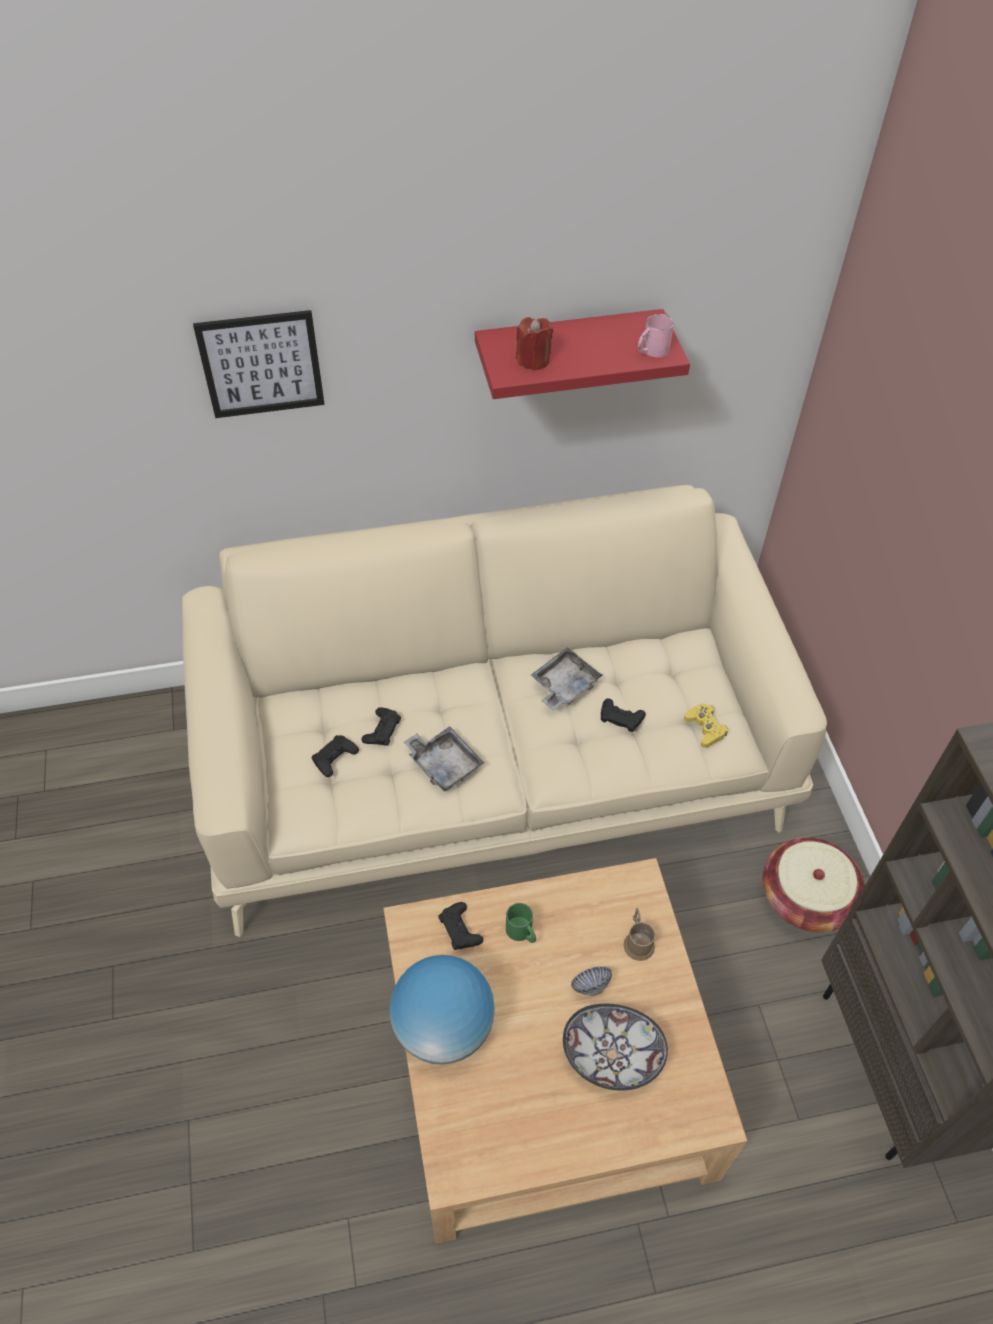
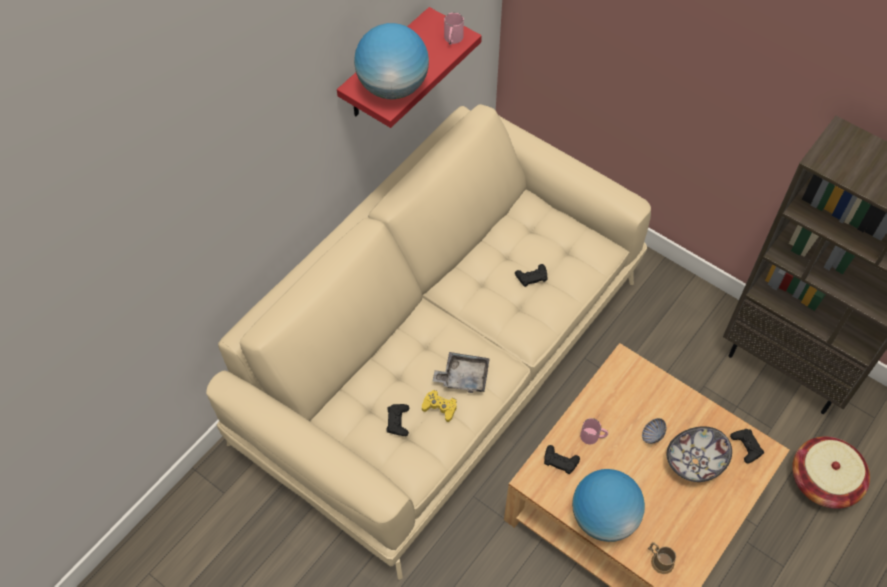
camera: 40 degrees left, 5 degrees up
(261, 364) = (223, 196): picture -> none
(382, 730) = (407, 384): black game controller -> black game controller (746, 446)
(522, 933) = (593, 436): green mug -> pink mug
(533, 360) = (393, 87): red candle -> globe
(564, 685) = (484, 280): grey tray -> none
(637, 941) = (652, 394): brown mug -> brown mug (659, 560)
(705, 728) = (580, 250): yellow game controller -> yellow game controller (440, 407)
(806, 897) = (676, 310): basket -> basket (823, 481)

